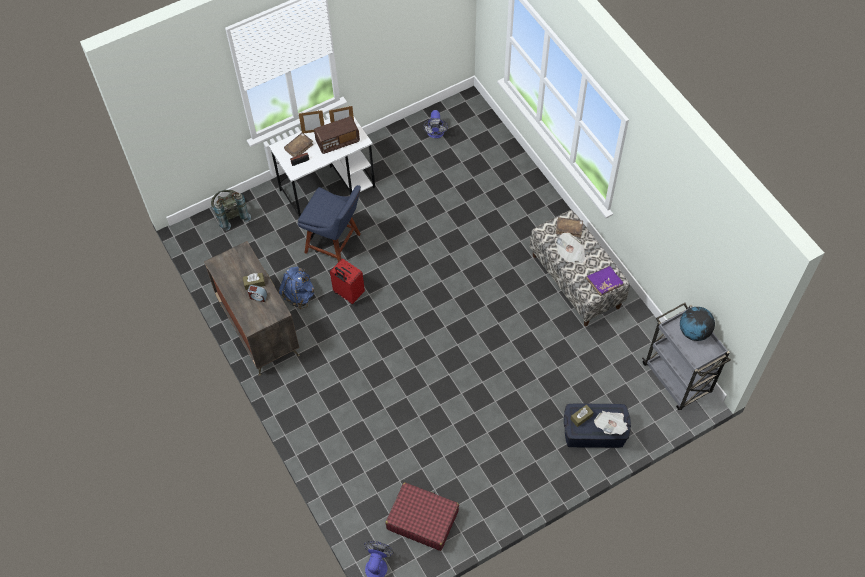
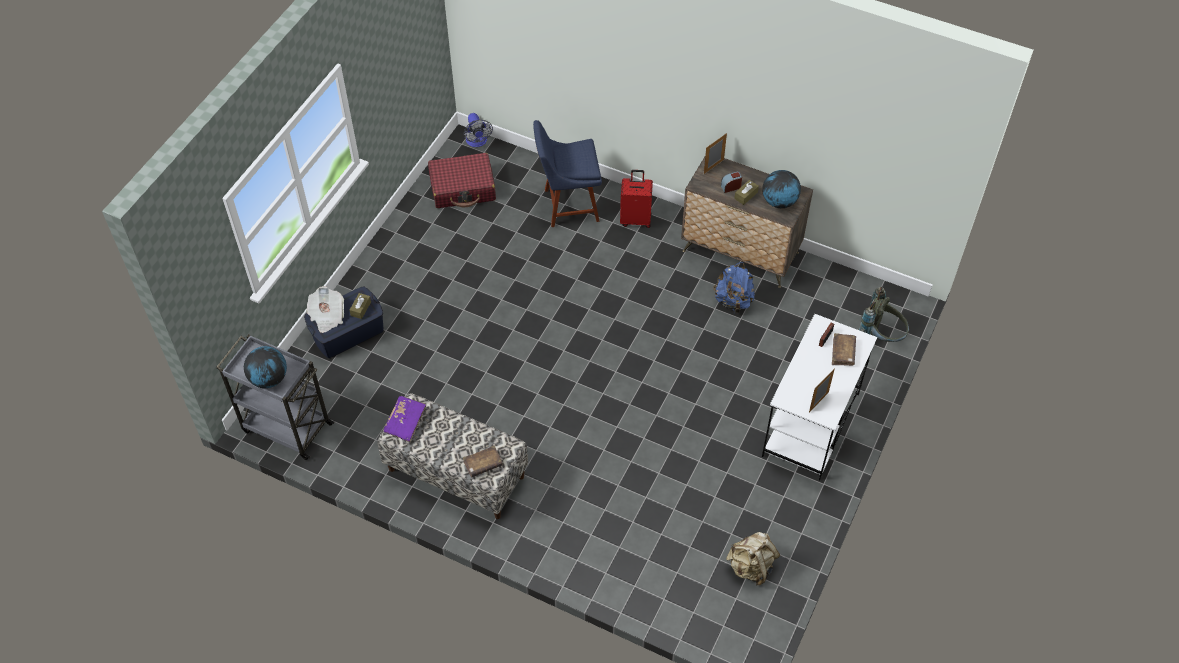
camera: 145 degrees right, 5 degrees down
(236, 265) = (779, 202): none -> globe
(313, 131) = (846, 379): picture frame -> picture frame (713, 167)
(335, 244) = (745, 369): blue chair -> blue chair (568, 205)
(337, 142) = (808, 382): radio -> none
(348, 294) = (687, 328): red suitcase -> red suitcase (636, 219)
(435, 134) = (751, 567): fan -> beige backpack
(570, 254) = (463, 436): newspaper -> none

